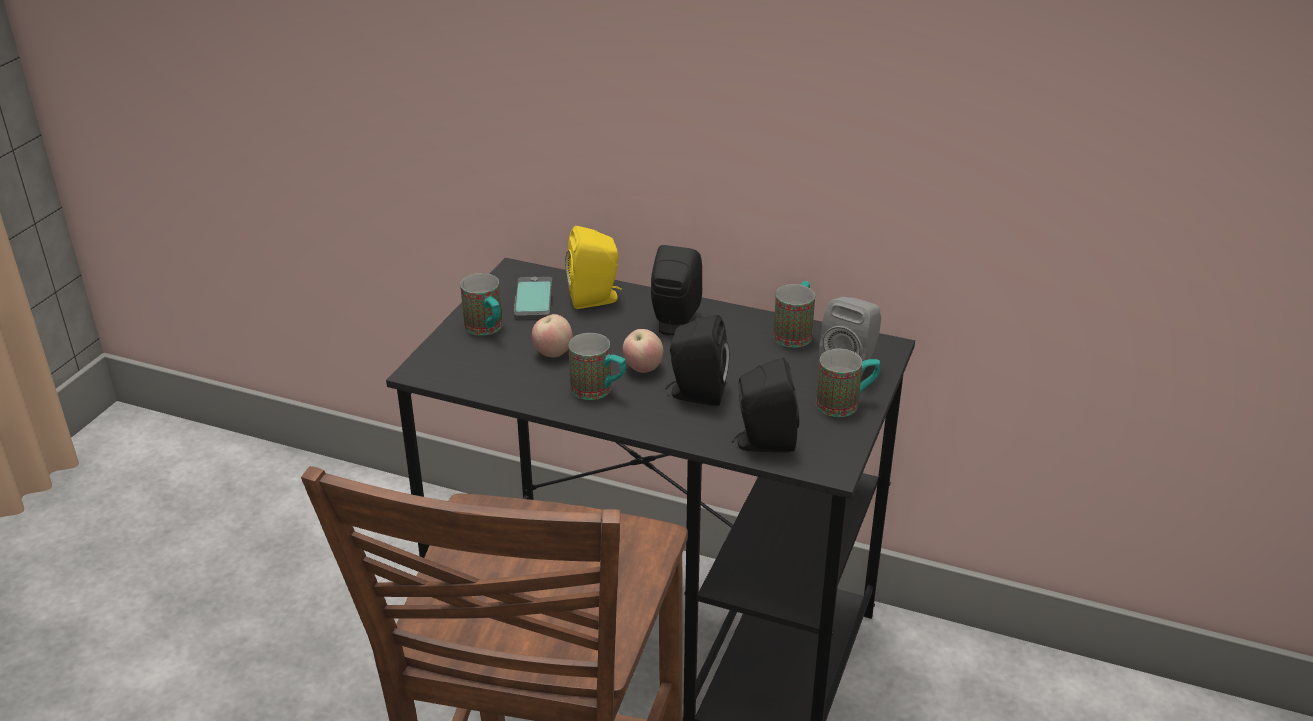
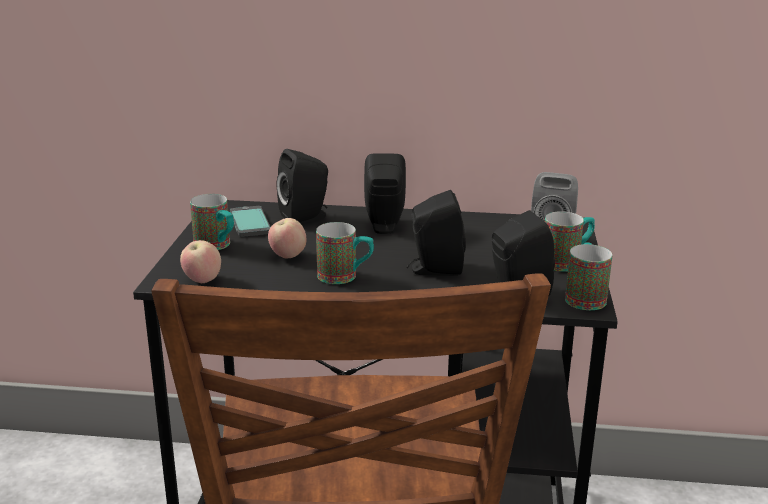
camera: 15 degrees left, 10 degrees down
(596, 299) = (306, 217): yellow speaker -> black speaker
(642, 368) = (376, 257): apple -> apple (202, 280)
(795, 332) = (491, 222): mug -> mug (585, 296)

